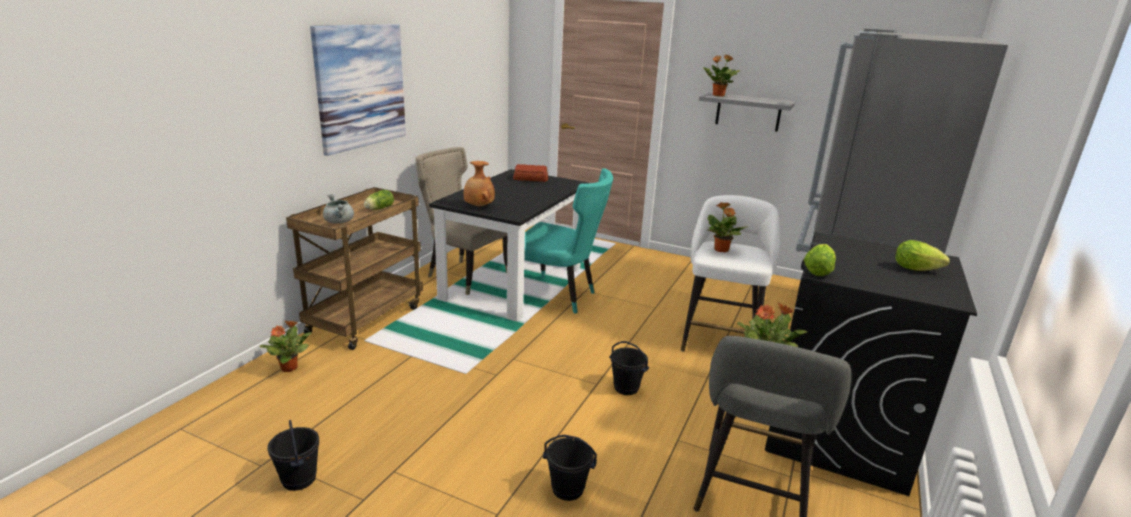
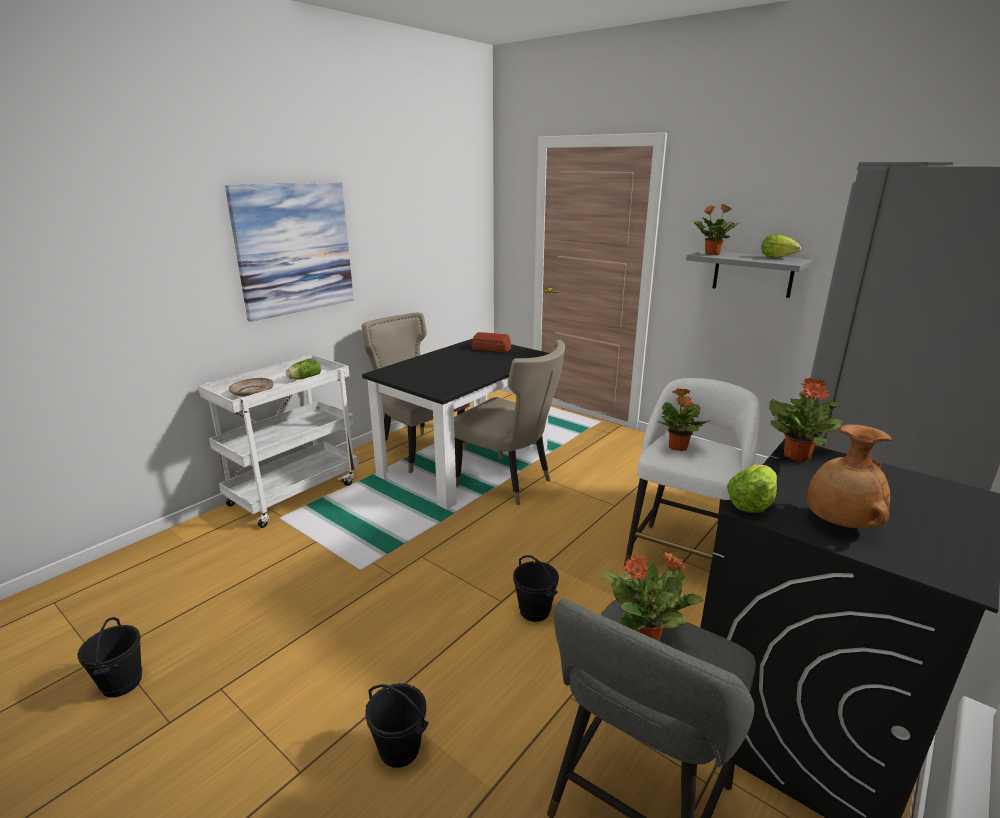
camera: 15 degrees right, 0 degrees up
(289, 367) = (192, 542): potted plant -> potted plant (797, 456)
(339, 222) = (253, 392): grey cooking pot -> beige plate
(365, 318) = (294, 492): brown cart -> white cart
(478, 206) = (410, 379): brown vase -> brown vase (839, 524)
(559, 297) = (508, 483): turquoise chair -> beige chair
(918, 270) = (921, 513): lettuce -> lettuce (779, 258)

